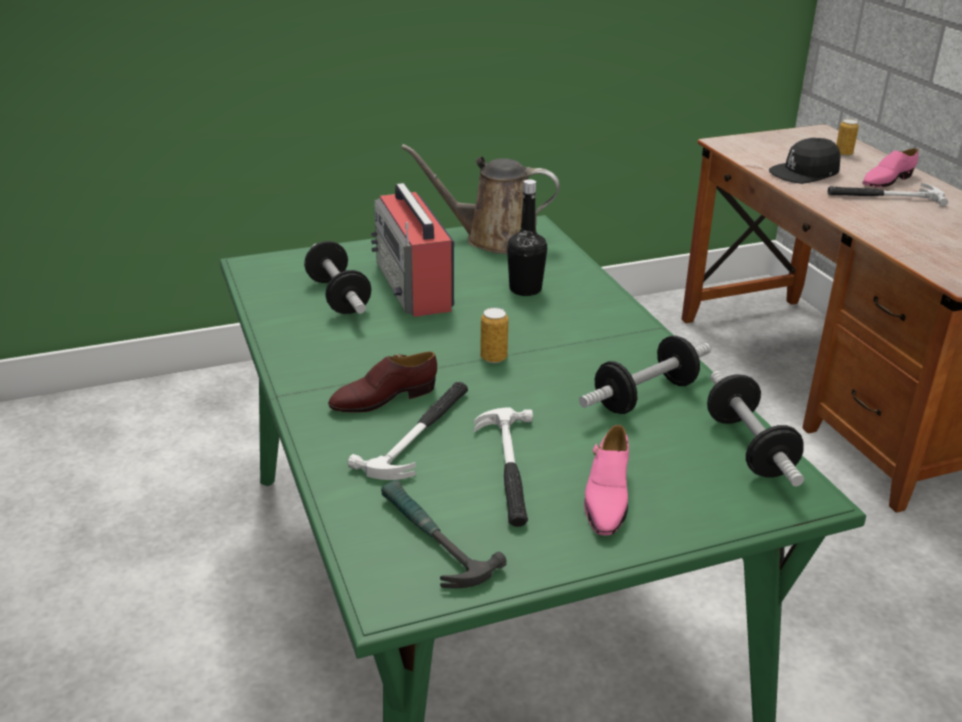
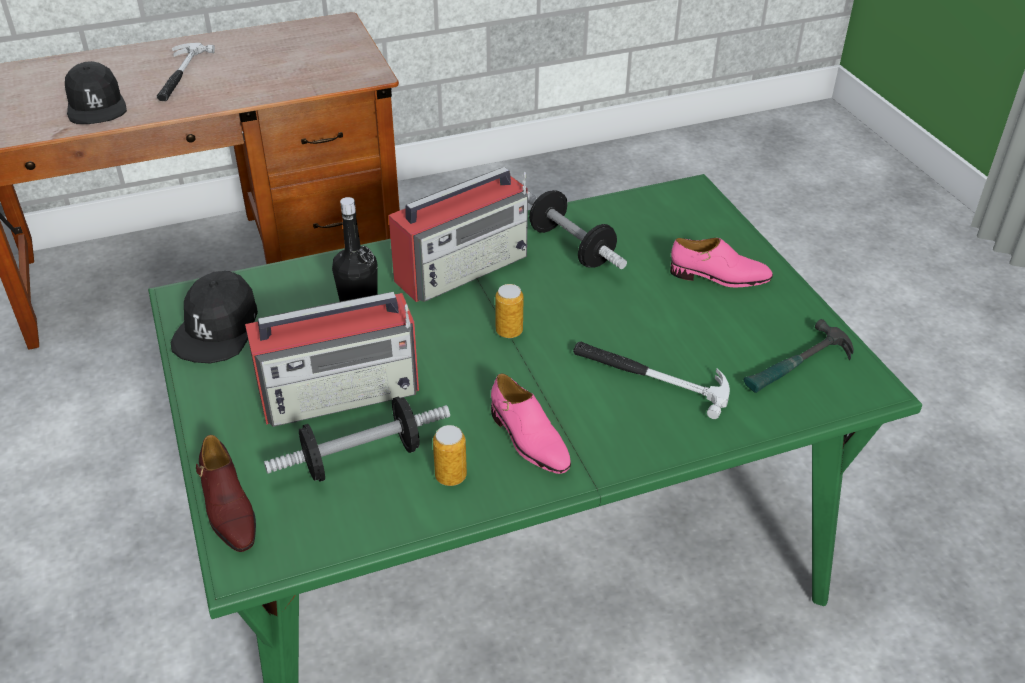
camera: 90 degrees left, 10 degrees up
(383, 398) = (593, 405): brown shoe -> brown shoe (228, 509)
(493, 239) = (218, 329): brown watering can -> black cap
(508, 469) = (693, 325): hammer -> none
(594, 335) = (464, 267): none -> radio
(749, 448) = (639, 206): dumbbell -> none
(843, 154) = (52, 76): can -> can (450, 476)
(886, 180) = (138, 66): pink shoe -> pink shoe (528, 440)

